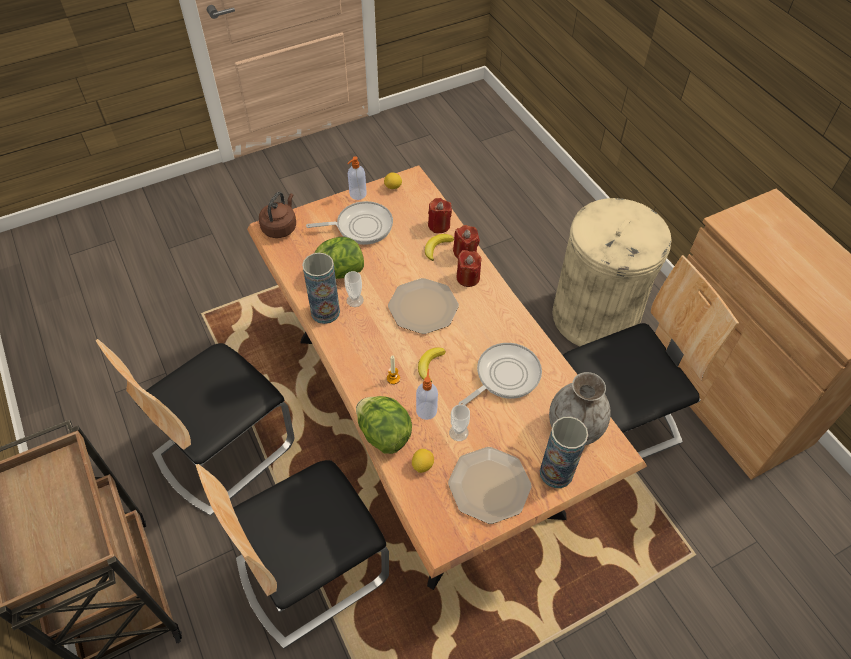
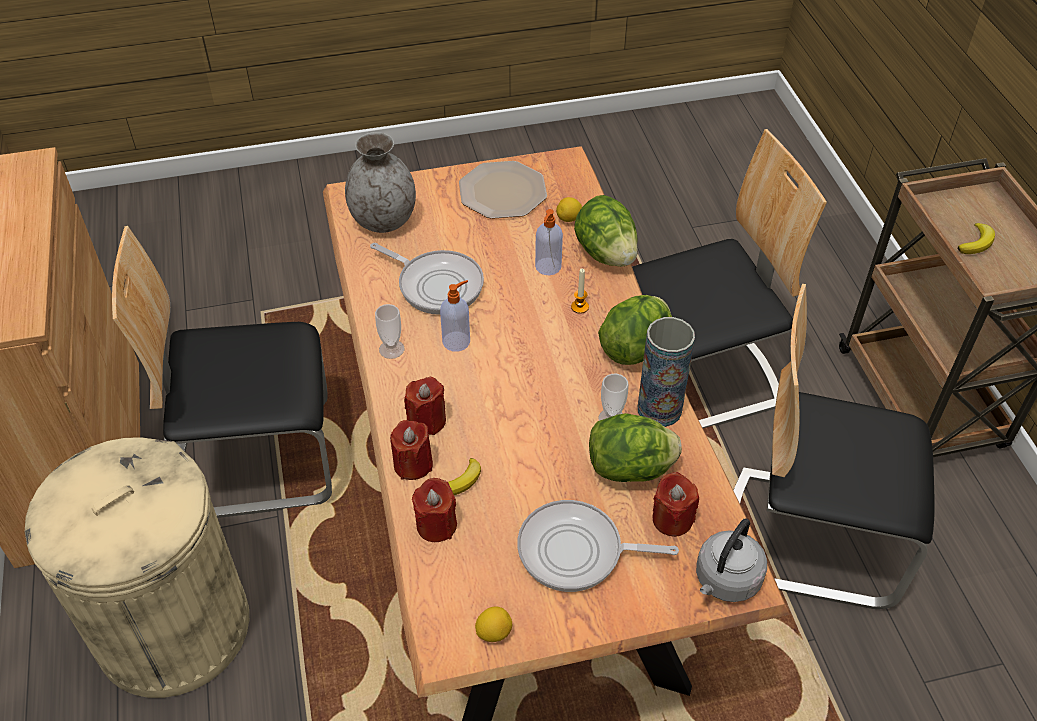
camera: 165 degrees left, 5 degrees down
(223, 449) = (812, 536): chair -> chair turned 135 degrees counterclockwise
(280, 227) = (725, 581): brown kettle -> grey kettle
(311, 251) = (672, 519): none -> red candle
(346, 353) = (636, 348): none -> lettuce
(357, 194) = (569, 629): soap dispenser -> soap dispenser (457, 341)
(423, 307) = (512, 389): plate -> none
(430, 365) = (527, 313): banana -> banana (976, 242)
(458, 432) = (517, 240): cup -> cup (391, 349)
(504, 376) = (436, 284): frying pan -> frying pan turned 120 degrees counterclockwise
(556, 473) = (426, 189): vase -> none

